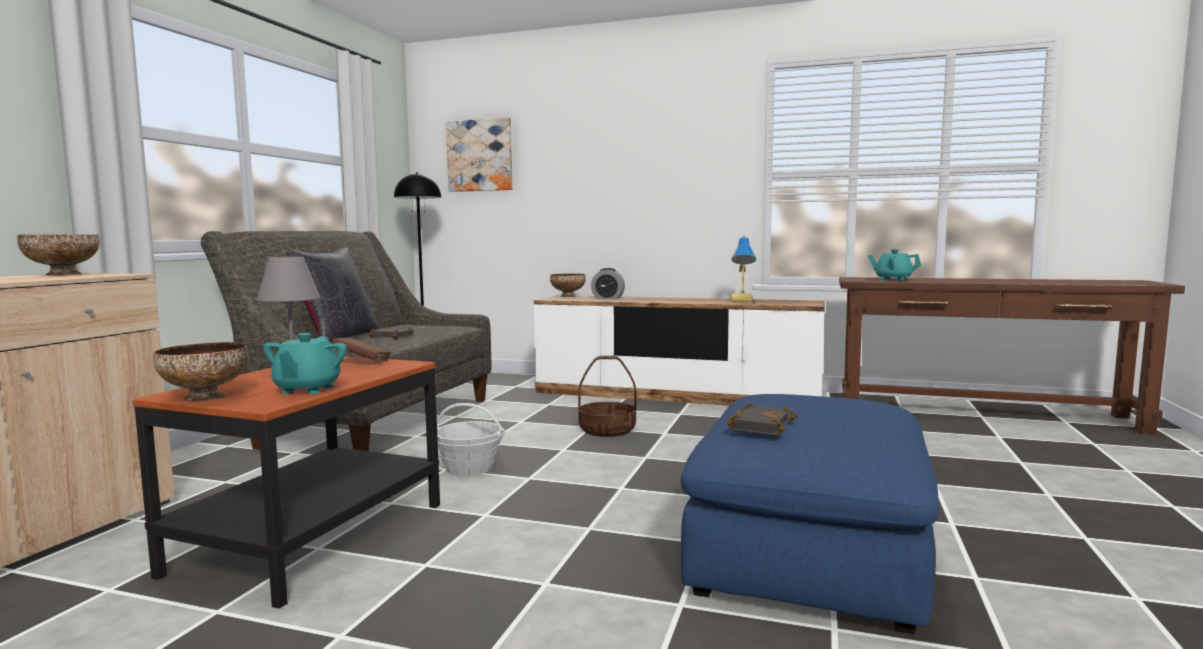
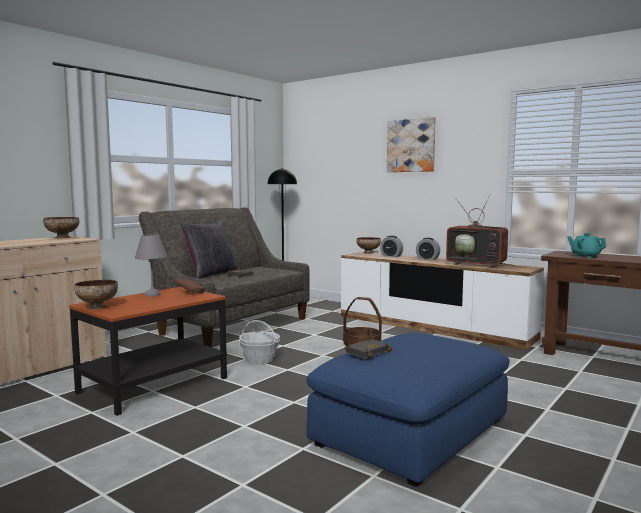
camera: 20 degrees right, 0 degrees up
(307, 389) = (144, 307): turquoise teapot -> none
(480, 155) = (323, 156): picture -> picture (411, 145)
(663, 299) = (427, 259): none -> alarm clock
(742, 301) = (478, 264): table lamp -> television

